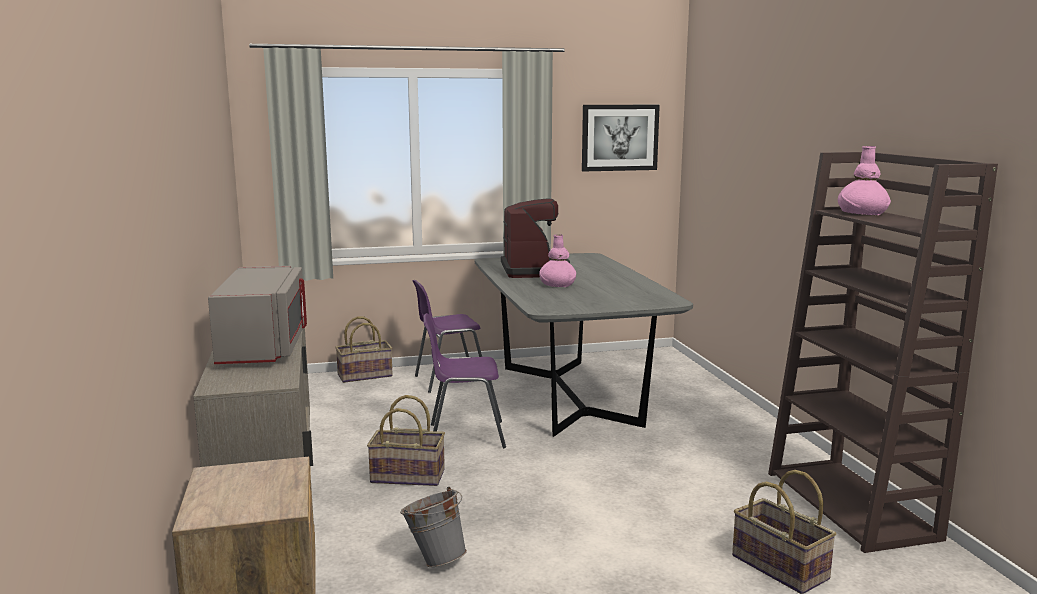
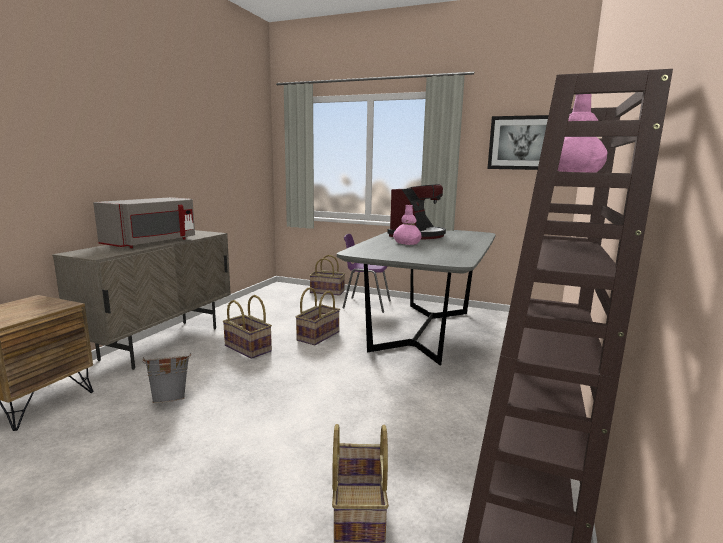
camera: 35 degrees right, 0 degrees up
(464, 435) = (317, 336): purple chair -> basket

